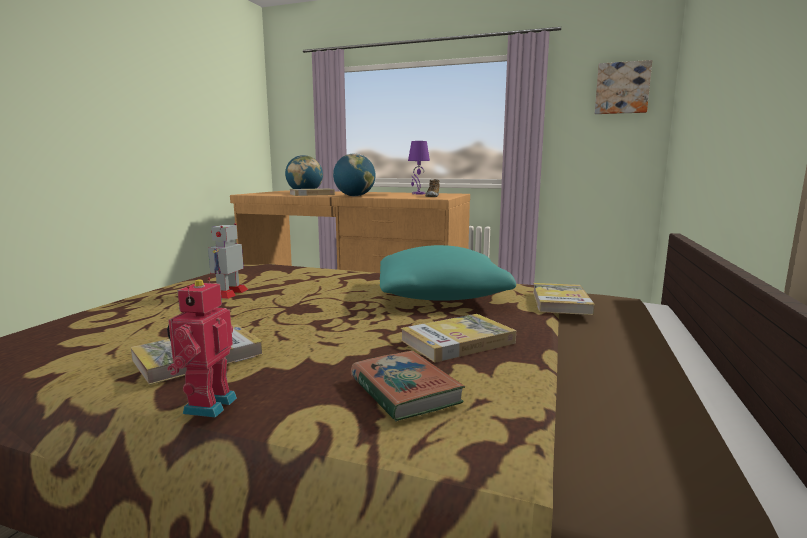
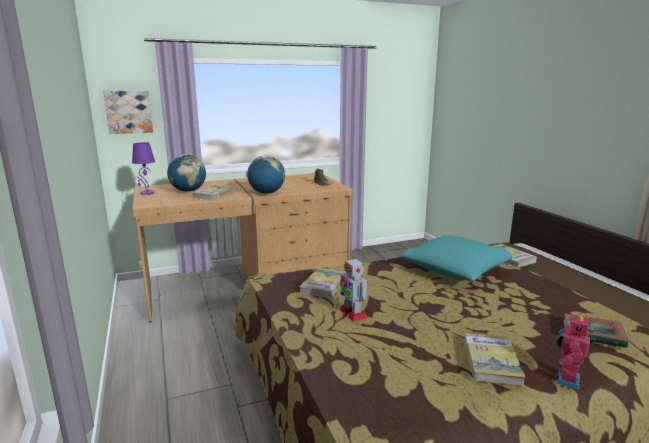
camera: 40 degrees left, 5 degrees up
(207, 405) = (566, 379): toy robot -> toy robot turned 60 degrees clockwise
(418, 194) = (291, 179): purple table lamp -> purple table lamp (147, 193)
(457, 341) = (542, 300): book -> book (324, 285)
(622, 88) = (407, 91): picture -> picture (129, 111)

